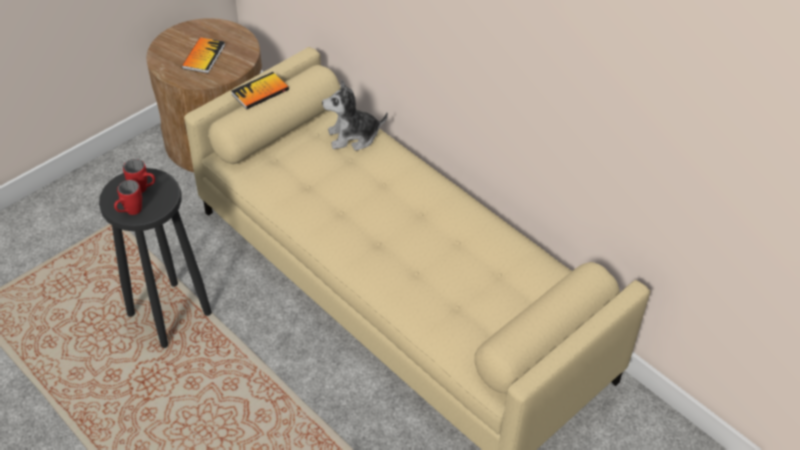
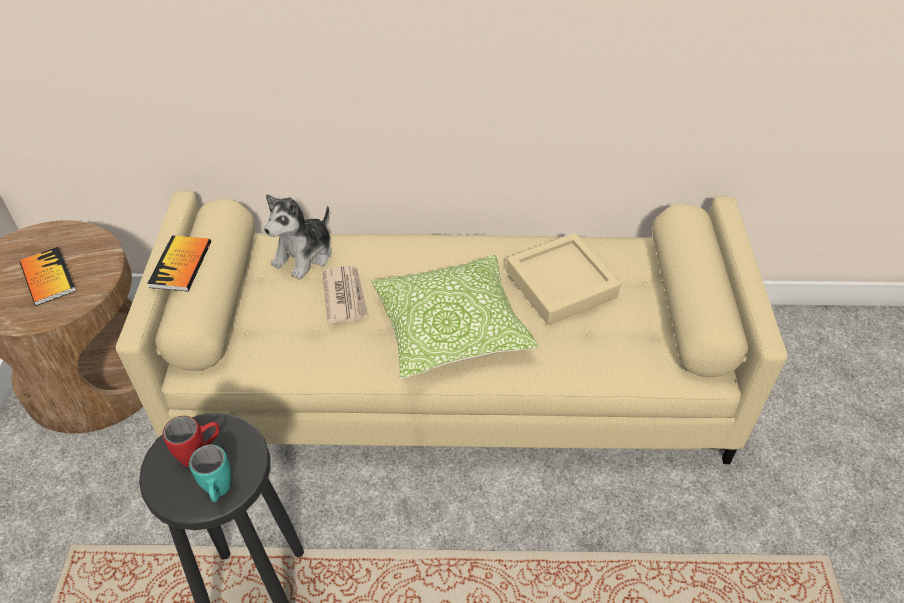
camera: 45 degrees left, 0 degrees up
(130, 212) = (219, 493): red mug -> turquoise mug
(344, 176) = (345, 296): none -> newspaper
(377, 240) = (451, 329): none -> pillow
(477, 264) = (561, 284): none -> beige tray

